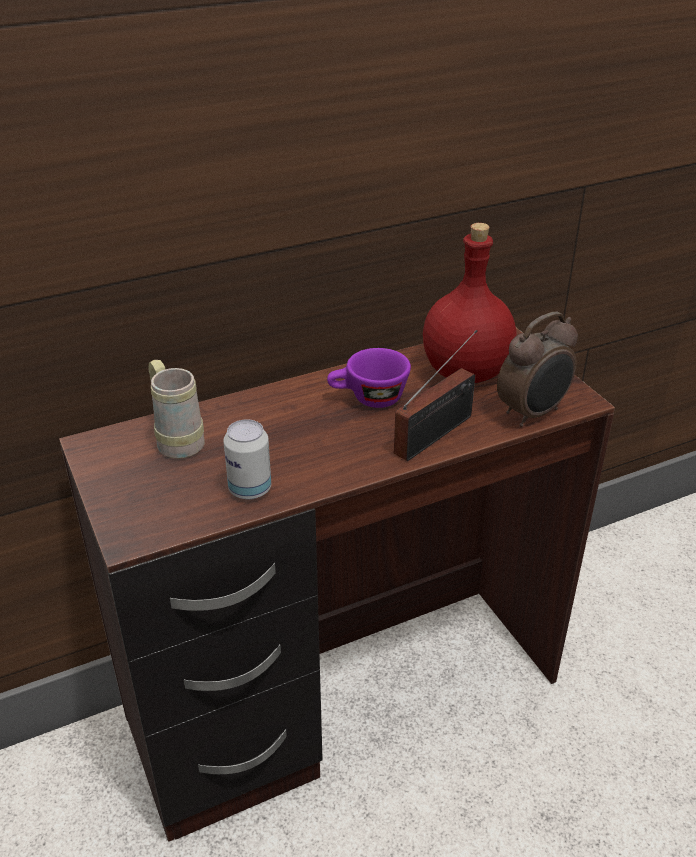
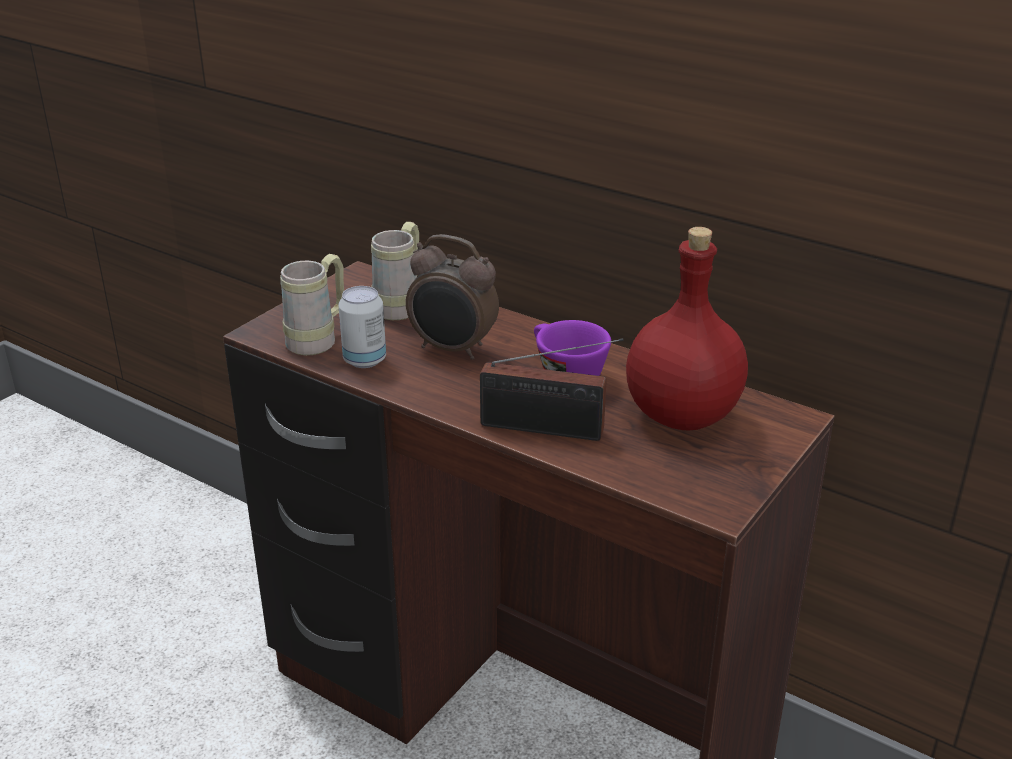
camera: 60 degrees right, 5 degrees down
(186, 505) = (319, 340): none -> beige mug
(533, 413) = (651, 480): alarm clock -> alarm clock (452, 350)

